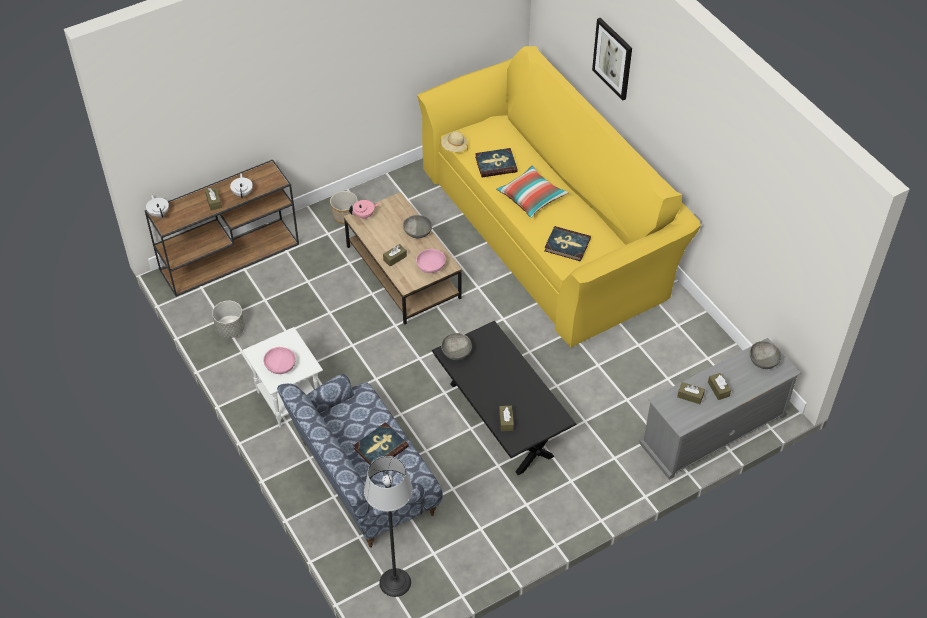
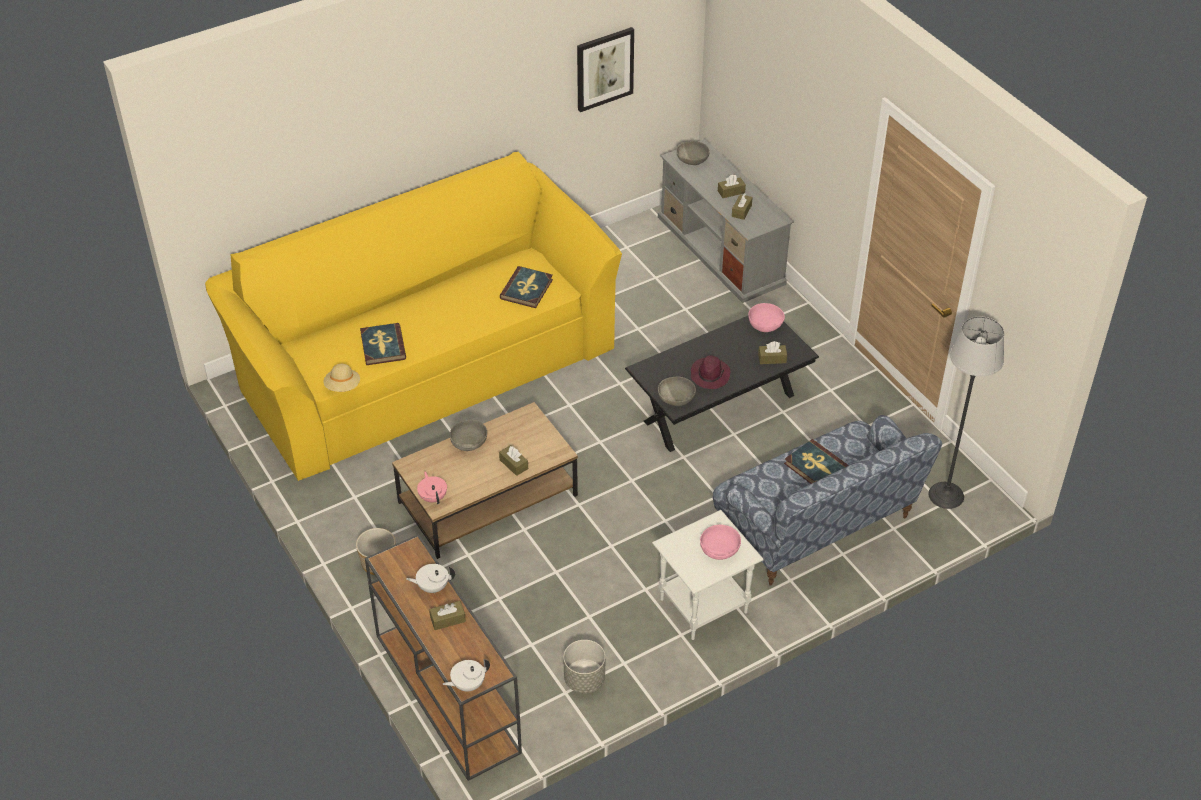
camera: 90 degrees left, 5 degrees down
(431, 267) = (530, 429): pink bowl -> pink bowl (765, 324)
(485, 376) = (709, 375): none -> purple hat
(531, 198) = (446, 316): pillow -> none
(613, 58) = (346, 139): picture -> picture (604, 68)

